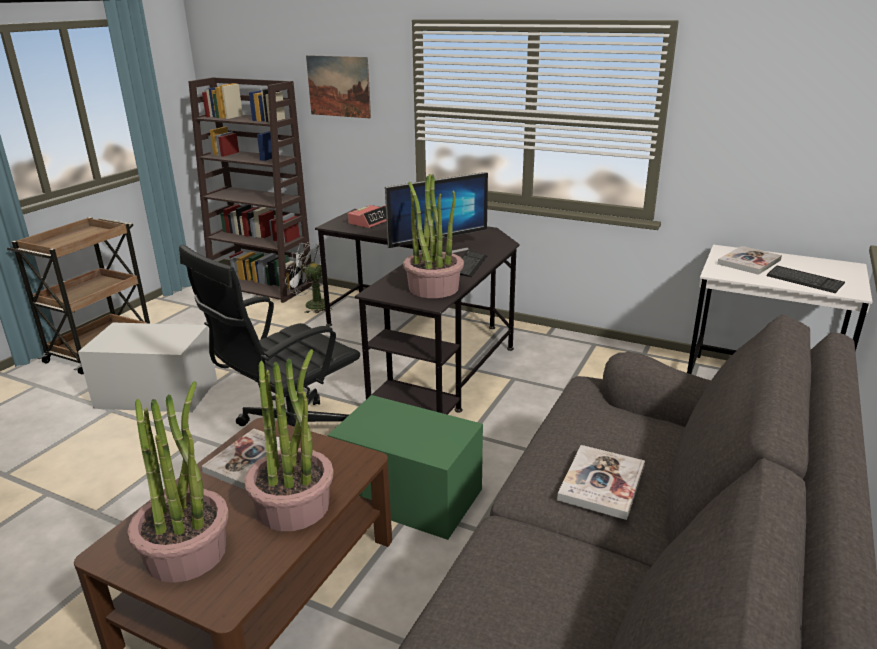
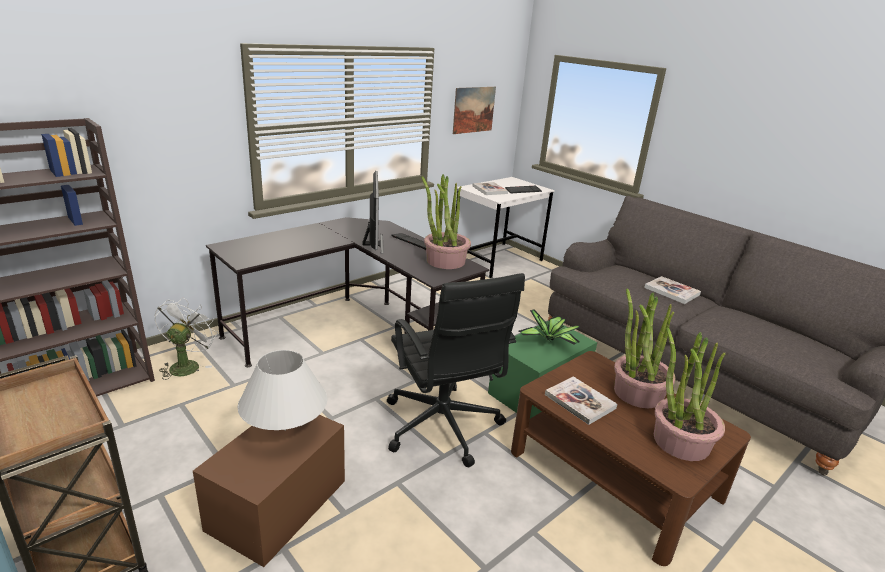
camera: 70 degrees left, 0 degrees up
(156, 393) = (277, 505): white storage box -> brown storage box
(166, 336) = (285, 429): none -> white table lamp
(311, 305) = (187, 365): white fan -> white fan turned 150 degrees clockwise
(338, 86) = (152, 118): picture -> picture (474, 110)
(370, 222) = (260, 247): alarm clock -> none
(417, 430) = (549, 340): none -> potted plant

